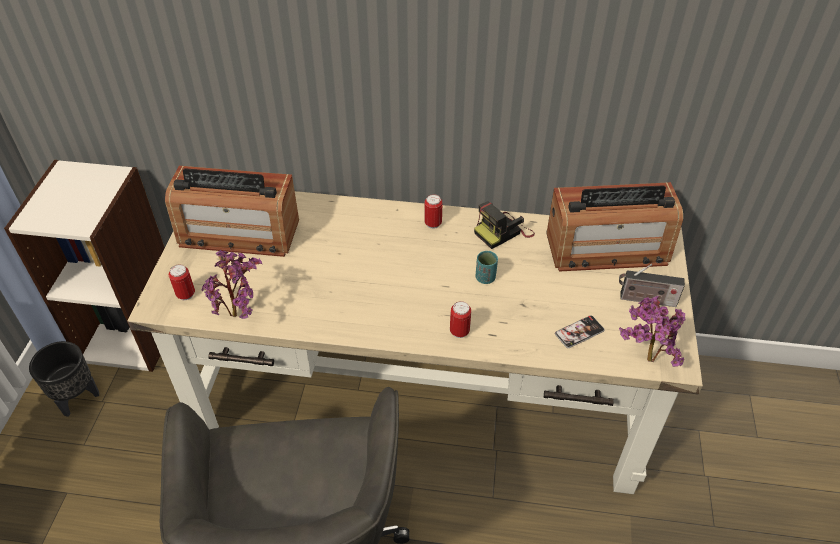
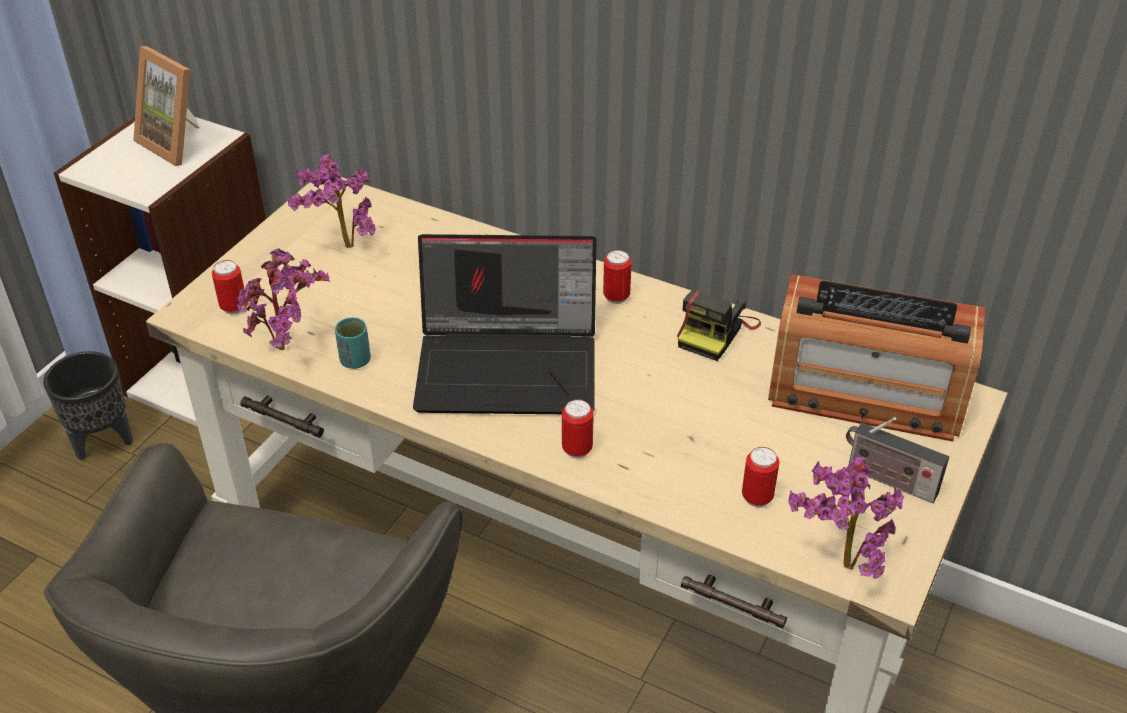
camera: 20 degrees right, 5 degrees down
(88, 185) = (178, 143): none -> picture frame
(238, 233) = (341, 247): radio -> potted plant
(390, 287) = (510, 365): none -> laptop
(485, 278) = (654, 388): turquoise cup -> turquoise cup (355, 361)
(503, 232) = (715, 332): camera -> camera turned 45 degrees counterclockwise
(579, 332) = (757, 497): phone -> can

